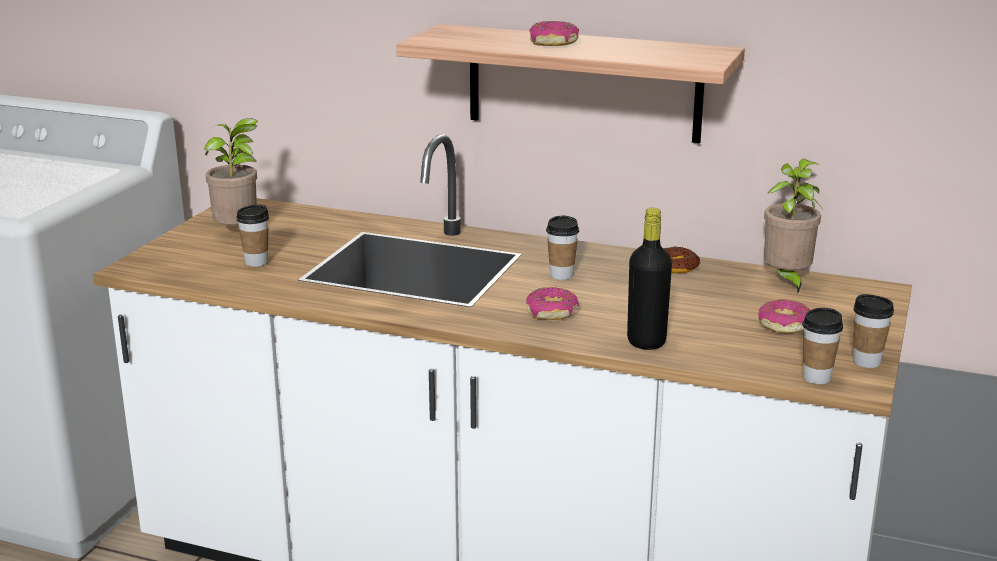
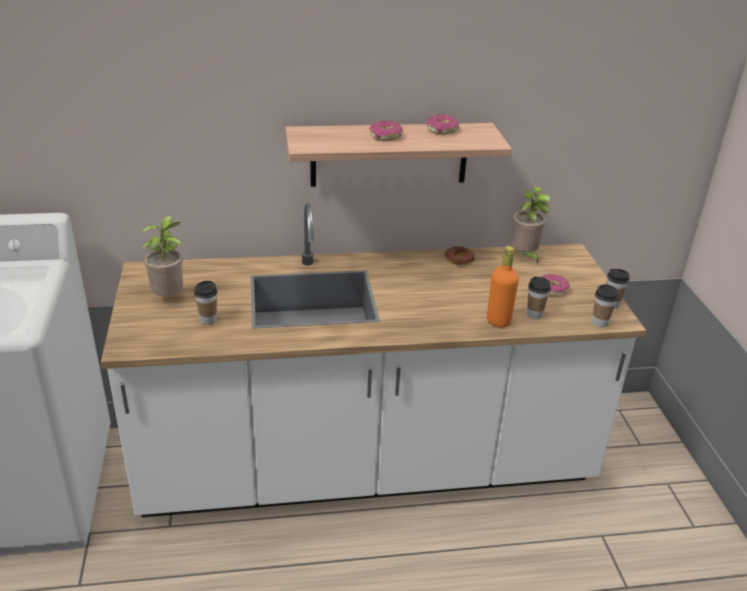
camera: 30 degrees left, 10 degrees up
(552, 312) = (429, 313): donut -> donut (442, 130)
(561, 275) = (406, 282): cup -> cup (534, 314)
(646, 342) = (498, 321): black bottle -> orange bottle

